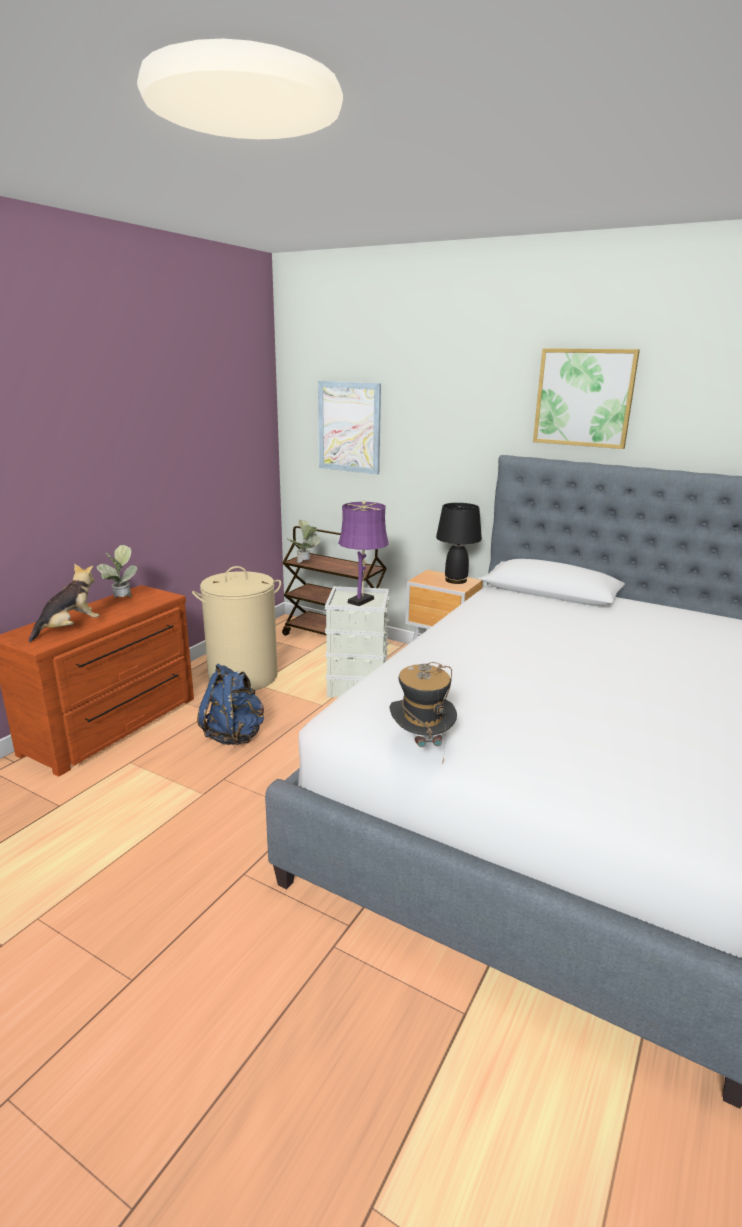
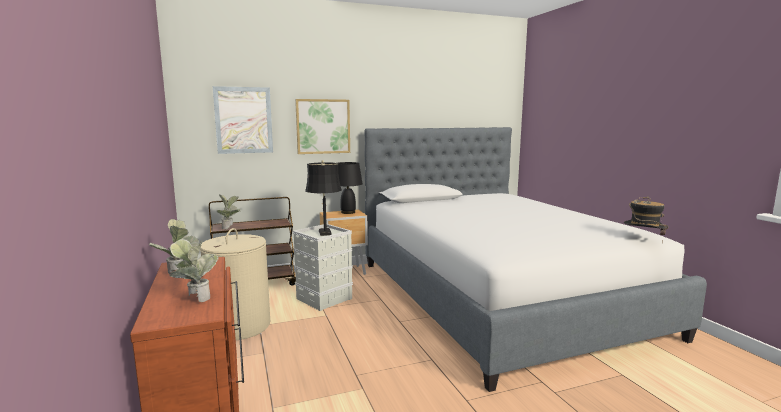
camera: 50 degrees left, 10 degrees down
(69, 628) = (195, 299): plush toy -> potted plant
(234, 735) = (310, 354): blue backpack -> none
(362, 600) = (325, 232): purple table lamp -> black table lamp
(421, 746) = (551, 252): hat -> hat (642, 242)
(584, 398) = (402, 94): picture -> picture (323, 126)

